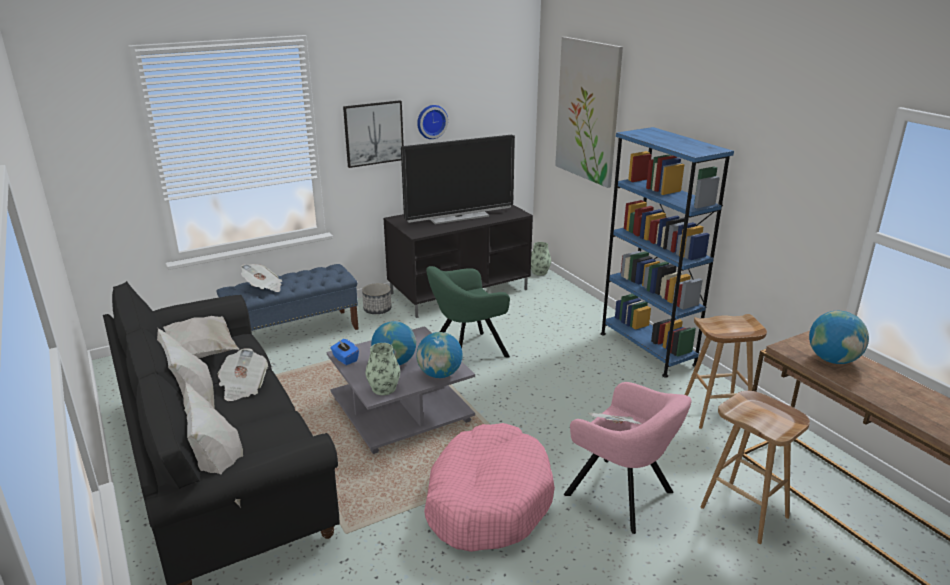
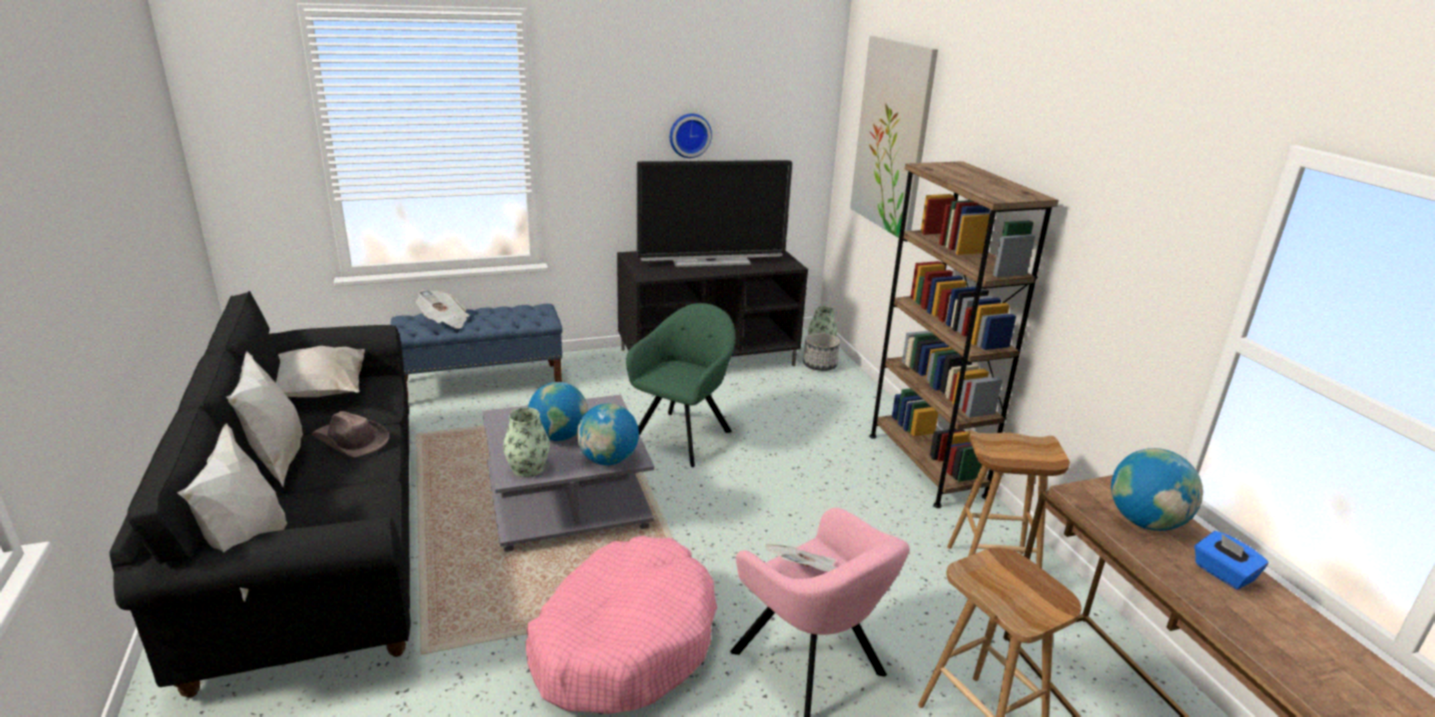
camera: 10 degrees right, 0 degrees up
(243, 387) = (350, 440): newspaper -> brown hat
(345, 359) = (500, 423): blue tissue box -> blue tissue box (1222, 573)
(373, 133) = (610, 143): picture -> none
(378, 309) = (596, 367): planter -> planter (820, 365)
(466, 352) = (683, 435): green armchair -> green armchair turned 135 degrees clockwise
(647, 349) = (926, 465): blue bookcase -> brown bookcase

